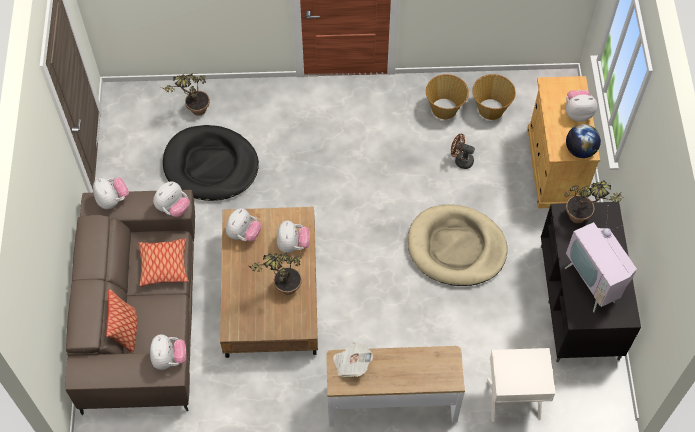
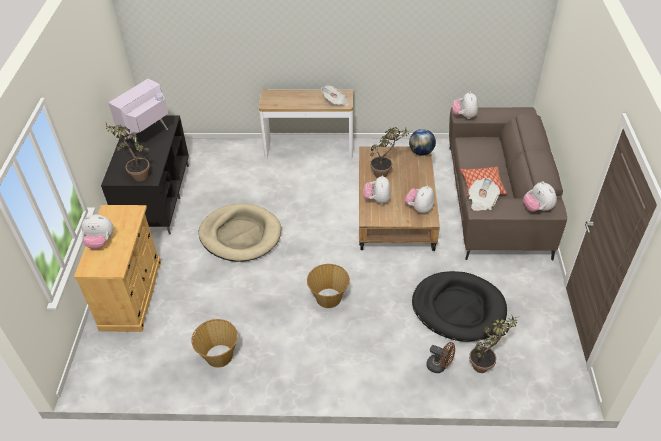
camera: 175 degrees left, 15 degrees down
(126, 331) = (501, 149): pillow -> none
(173, 208) = (481, 201): plush toy -> newspaper
(461, 160) = (216, 304): brown fan -> brown fan (439, 366)
(490, 109) = (171, 353): basket -> basket (328, 298)
(513, 399) = (225, 148): white nightstand -> none
(580, 150) = (114, 212): globe -> globe (421, 152)
(594, 283) = (149, 137): television -> television turned 120 degrees counterclockwise

